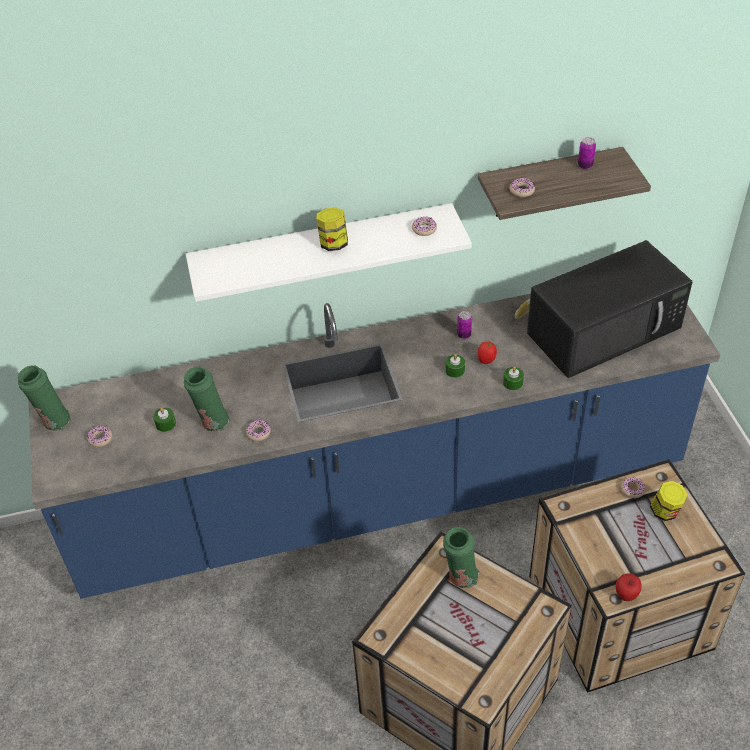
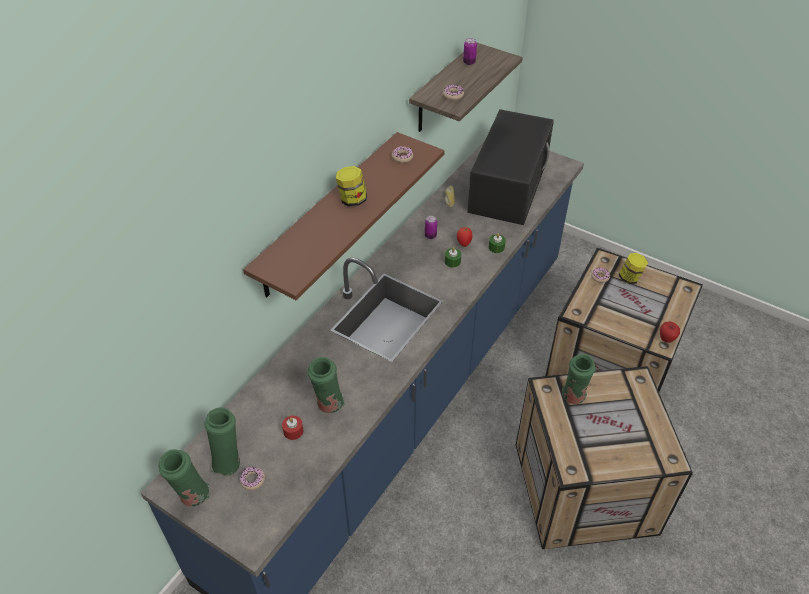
camera: 45 degrees left, 0 degrees up
(100, 413) = (228, 461): none -> green vase
(165, 424) = (293, 431): green candle -> red candle
(258, 433) = (373, 388): donut -> none
(323, 250) = (329, 214): white shelf -> brown shelf

